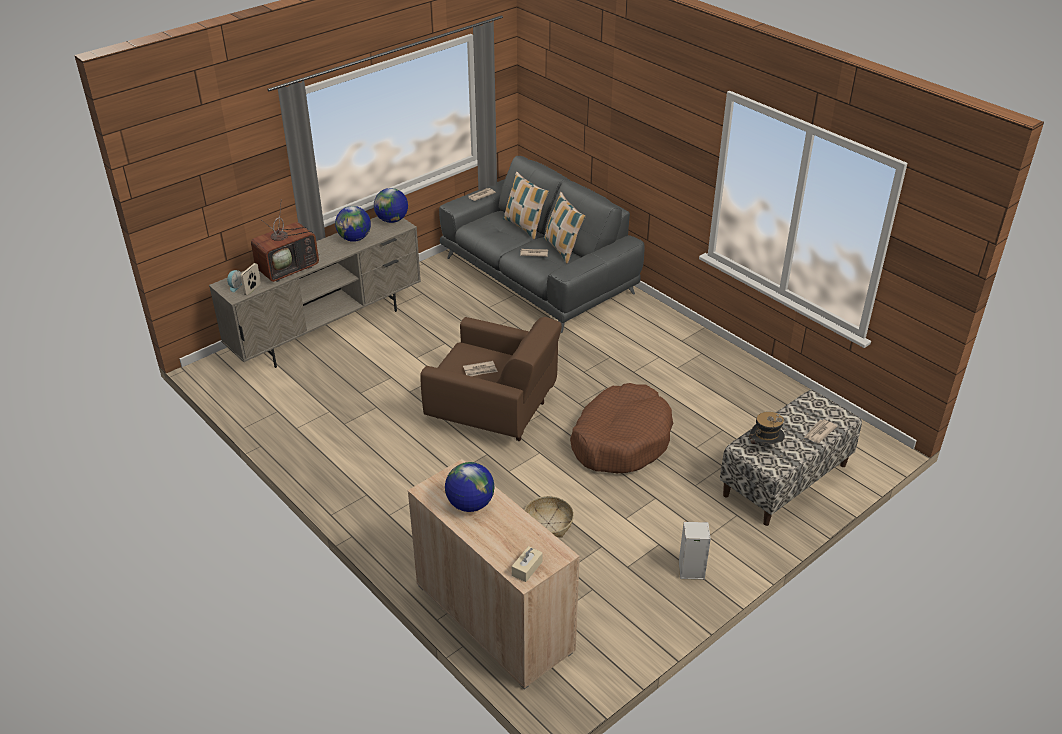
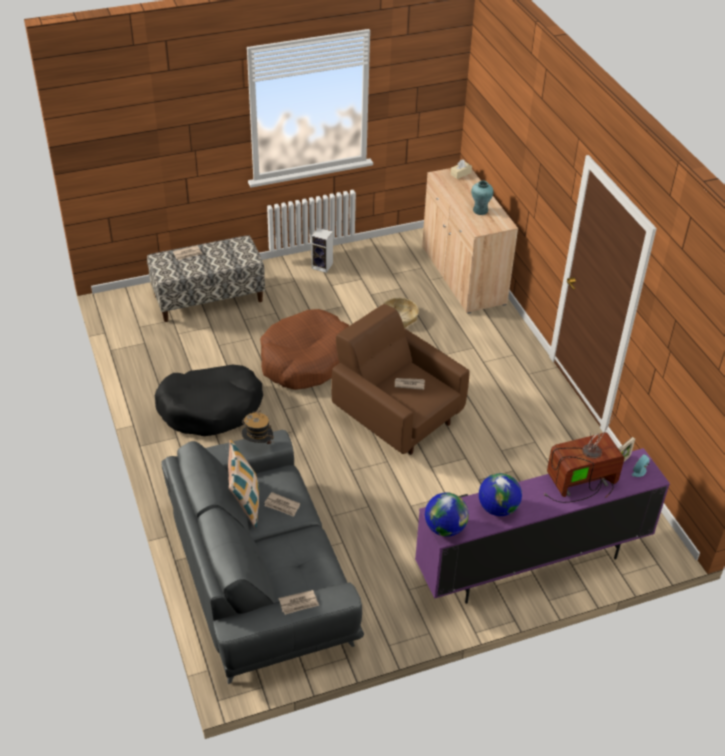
camera: 160 degrees left, 5 degrees up
(328, 329) = (531, 564): beige tv stand -> purple tv stand
(470, 504) = (480, 210): globe -> turquoise vase
(524, 226) = (265, 557): pillow -> none
(674, 370) = (211, 408): none -> black dog bed
(764, 447) = (236, 255): hat -> hat (258, 444)

